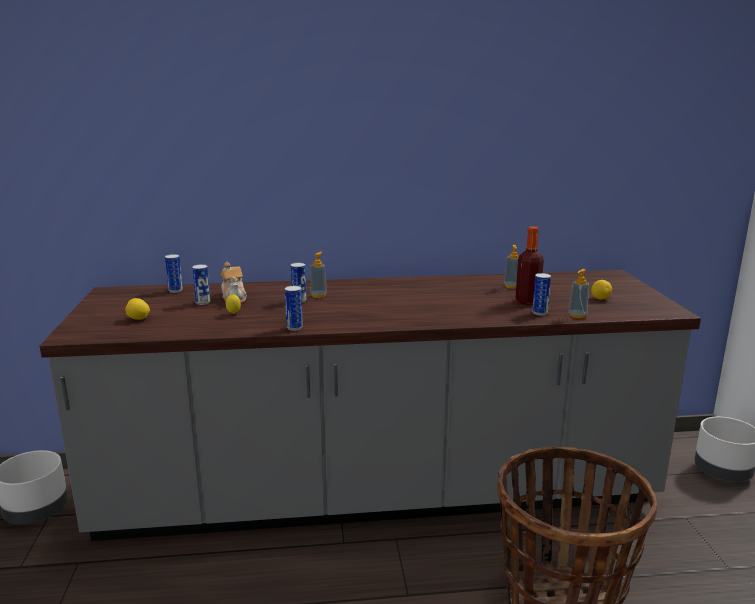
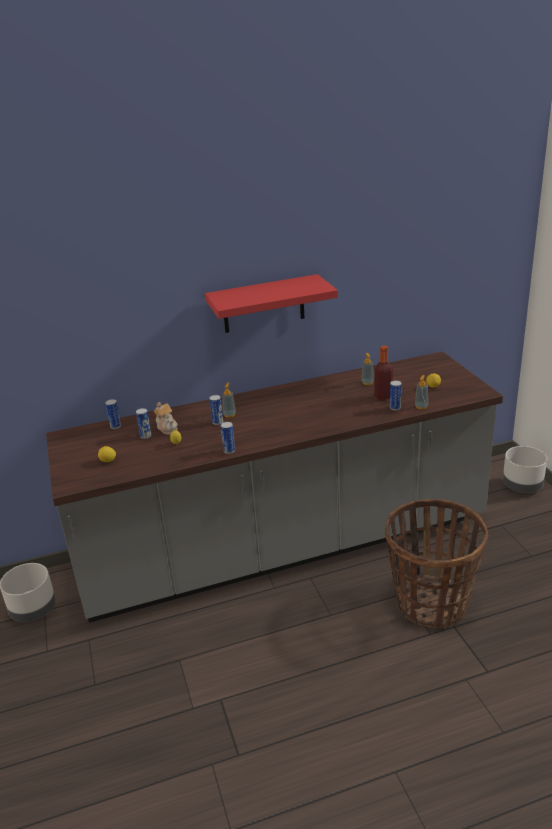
camera: 10 degrees left, 10 degrees up
(386, 166) = (263, 304): none -> red shelf

